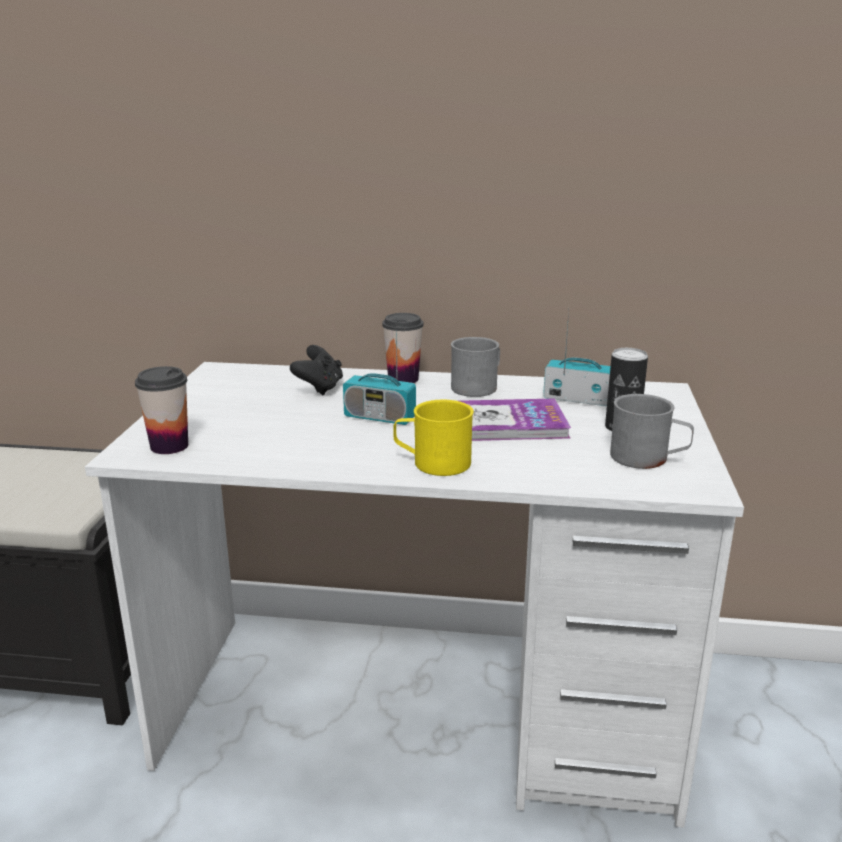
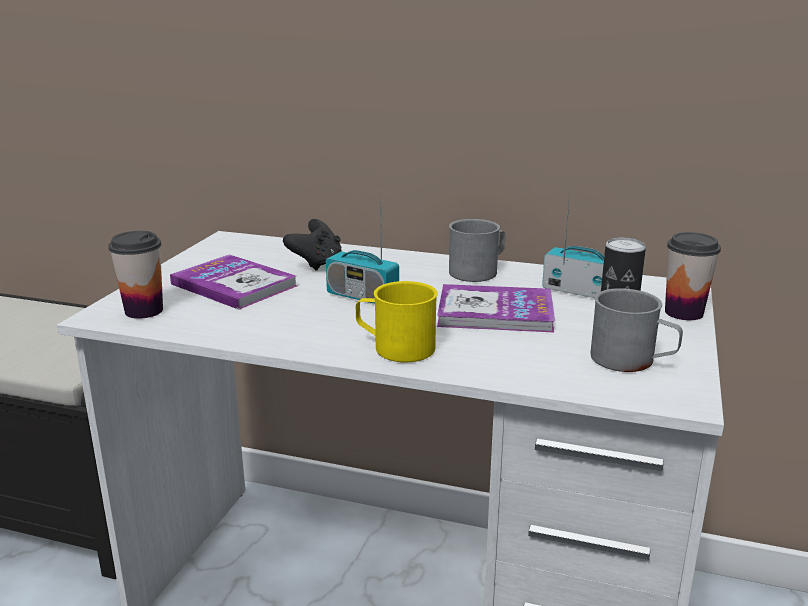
camera: 10 degrees right, 0 degrees up
(248, 414) = (234, 285): none -> book
(403, 379) = (404, 259): cup -> cup (684, 312)

